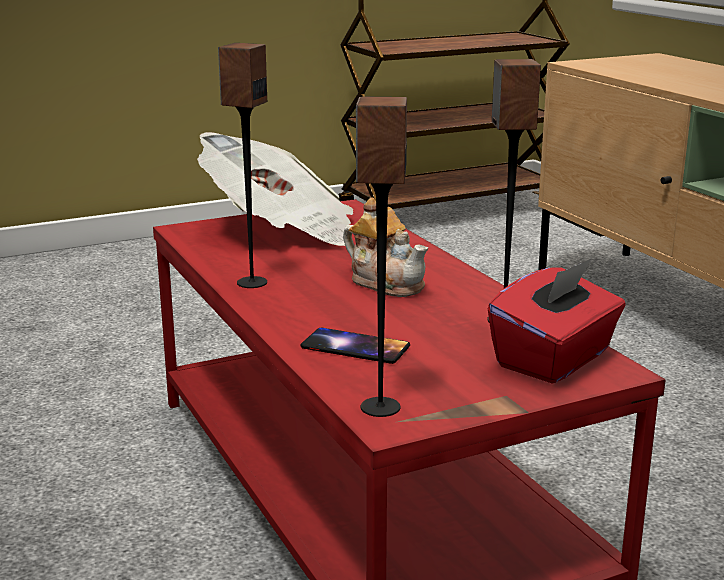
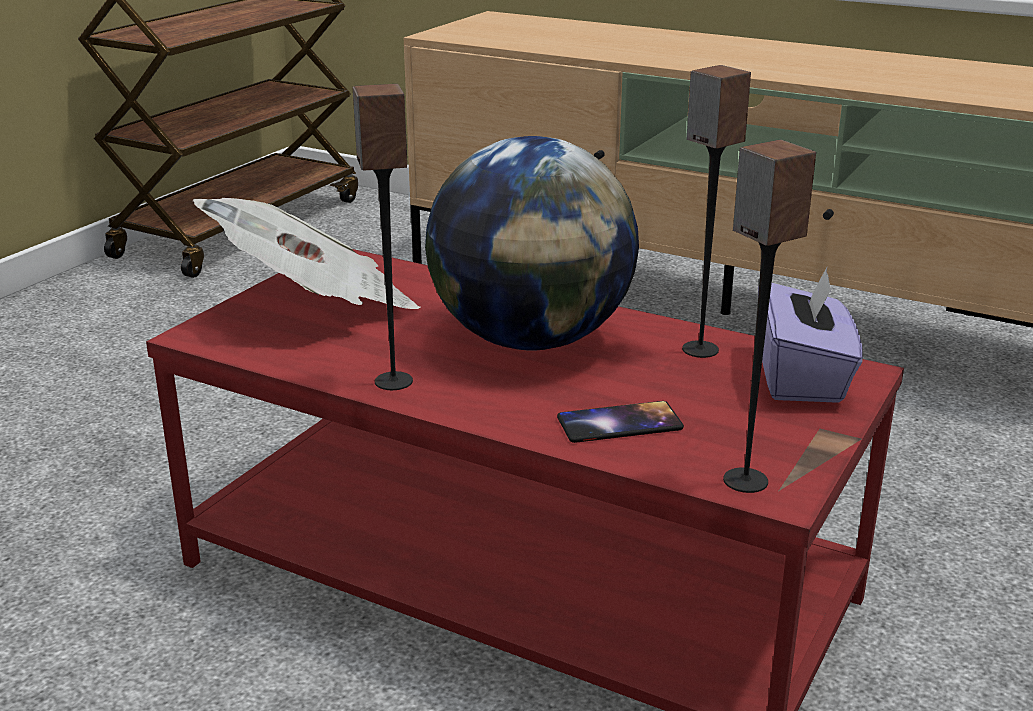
camera: 35 degrees left, 5 degrees up
(387, 283) = (531, 340): teapot -> globe
(555, 359) = (802, 377): red tissue box -> purple tissue box

